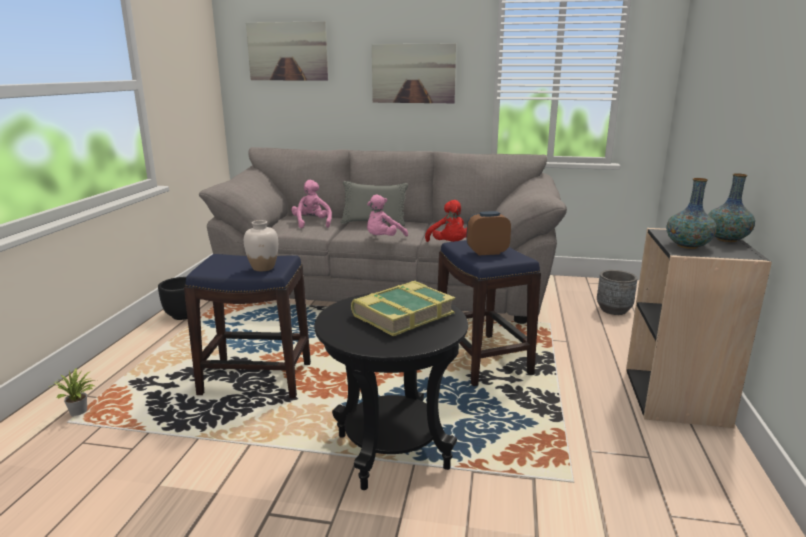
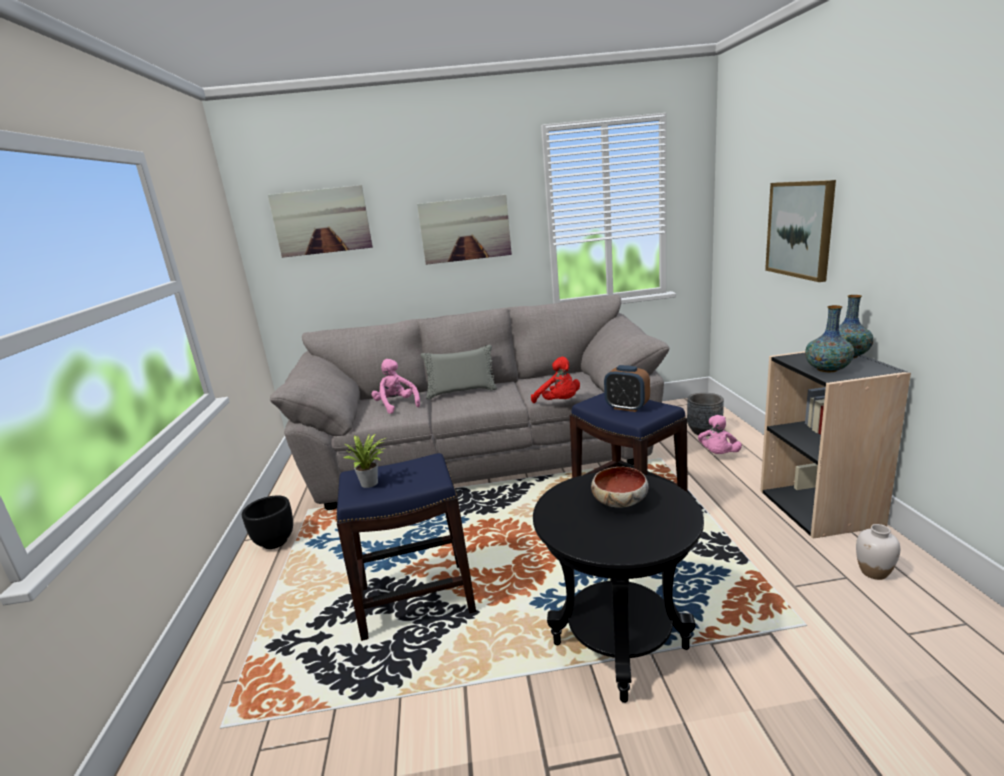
camera: 15 degrees left, 0 degrees up
(80, 413) = (229, 709): potted plant -> potted plant (371, 483)
(263, 268) = (420, 478): white vase -> white vase (874, 572)
(383, 239) = (488, 409): pink plush toy -> pink plush toy (718, 455)
(402, 314) = (620, 502): book -> bowl
(487, 252) = (627, 407): alarm clock -> alarm clock turned 120 degrees counterclockwise
(726, 104) = (800, 229): none -> picture

